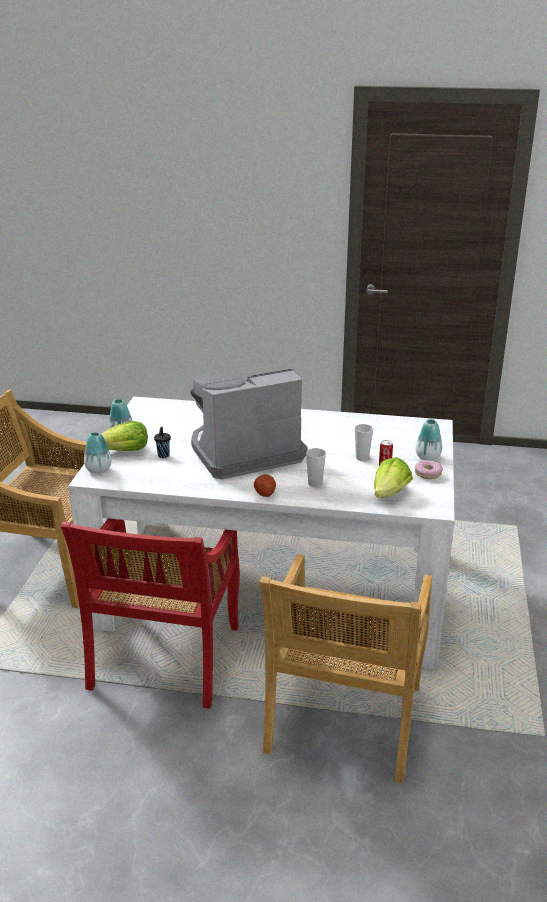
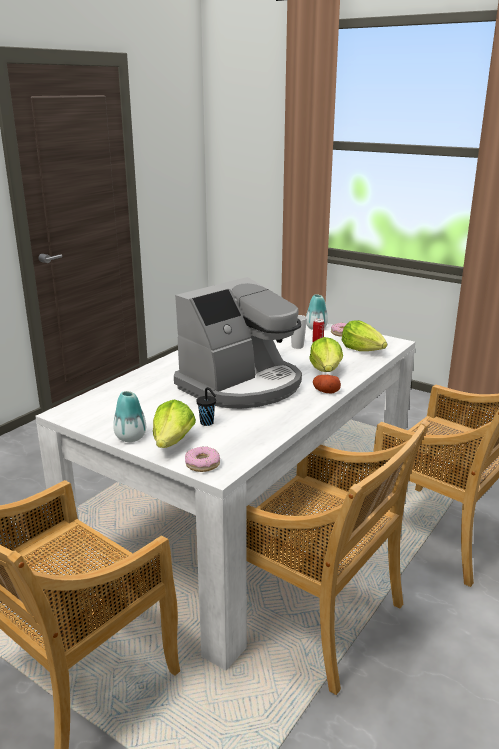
camera: 65 degrees left, 5 degrees down
(98, 470) = (202, 464): vase -> donut
(165, 660) = (316, 618): red chair -> beige chair
(244, 452) = (241, 385): coffee machine -> coffee machine turned 135 degrees counterclockwise
(315, 483) = (326, 370): cup -> lettuce

